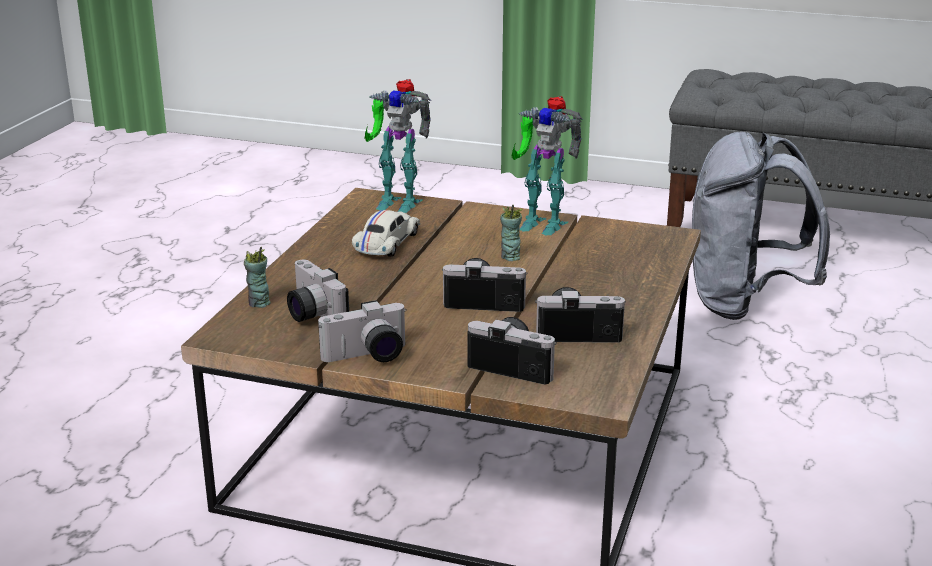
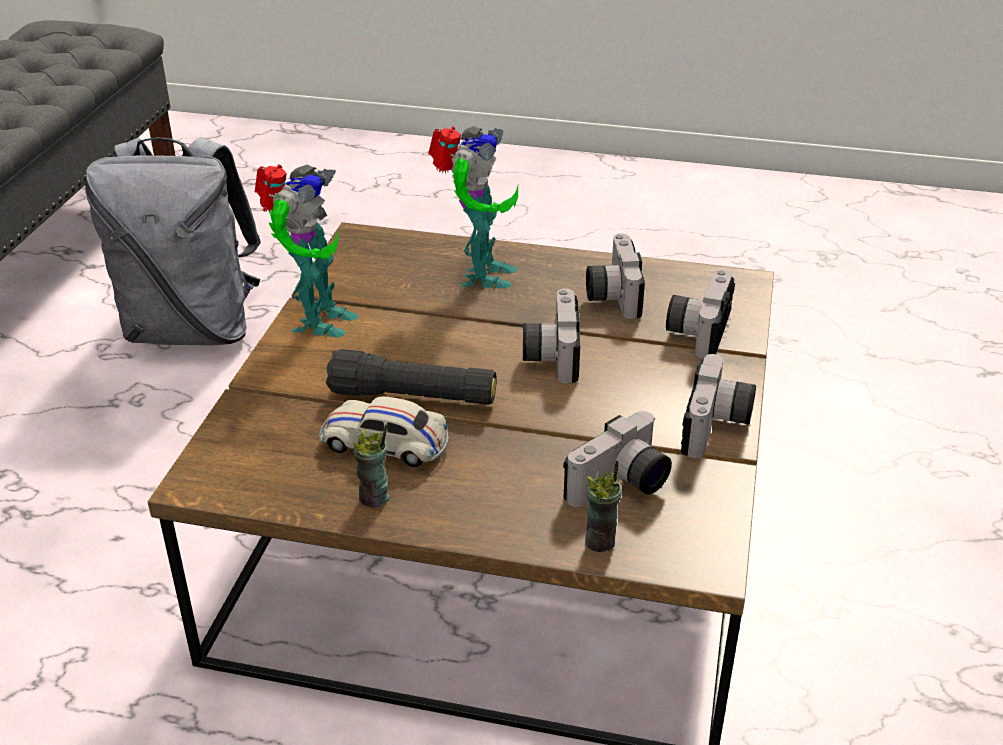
camera: 95 degrees left, 10 degrees up
(367, 357) = (717, 428): camera -> camera turned 45 degrees clockwise
(397, 201) = (223, 448): toy robot -> toy robot (480, 275)
(438, 251) = (413, 397): none -> black flashlight
(510, 257) = (426, 341): cup -> cup (374, 498)

